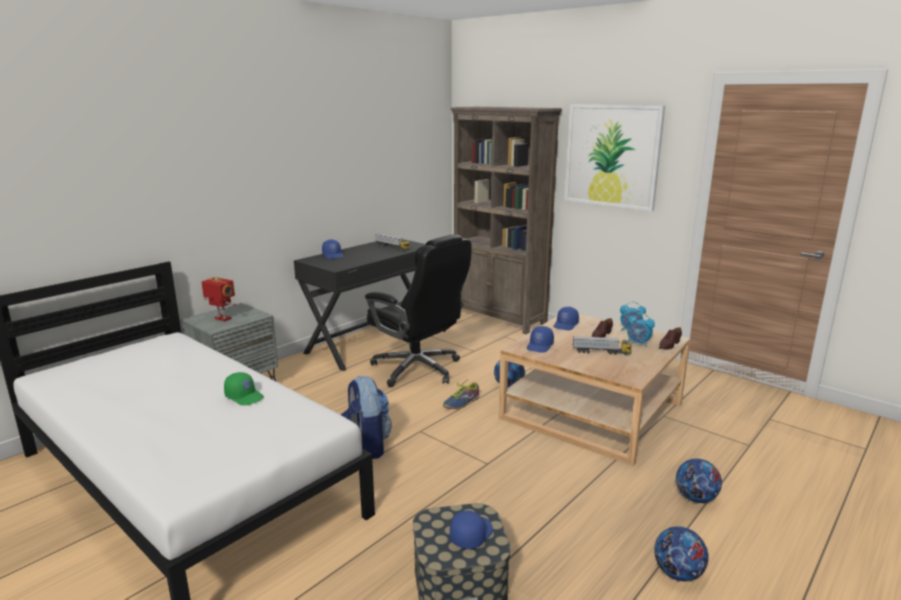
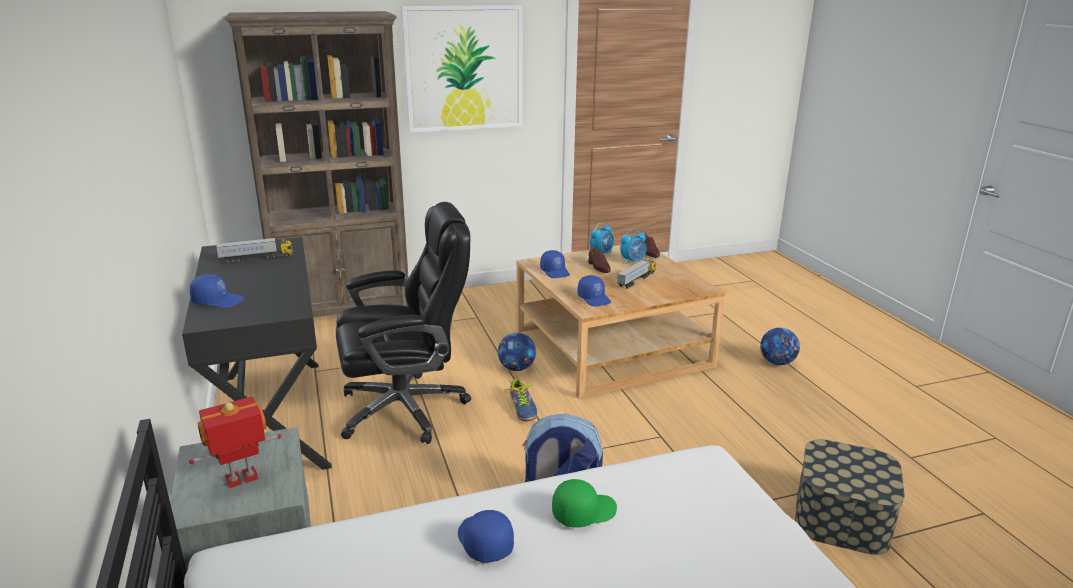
camera: 60 degrees left, 5 degrees up
(471, 534) = (855, 464): blue cap -> blue cap (483, 542)
(677, 573) = (864, 409): football -> none

